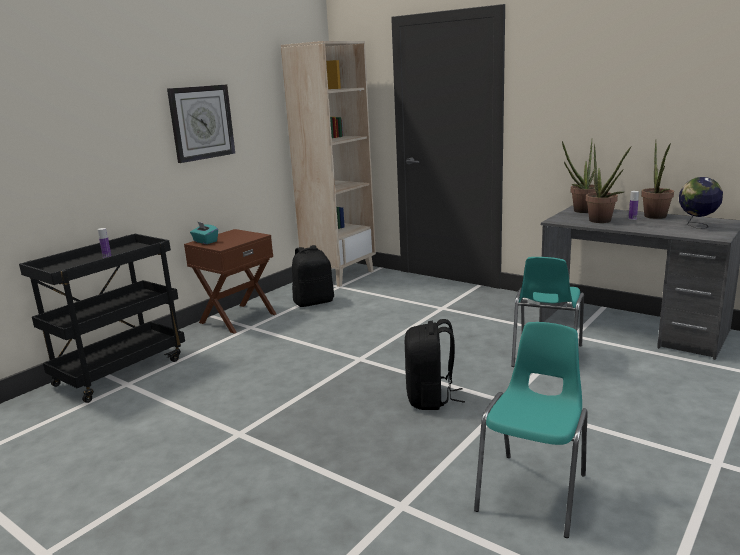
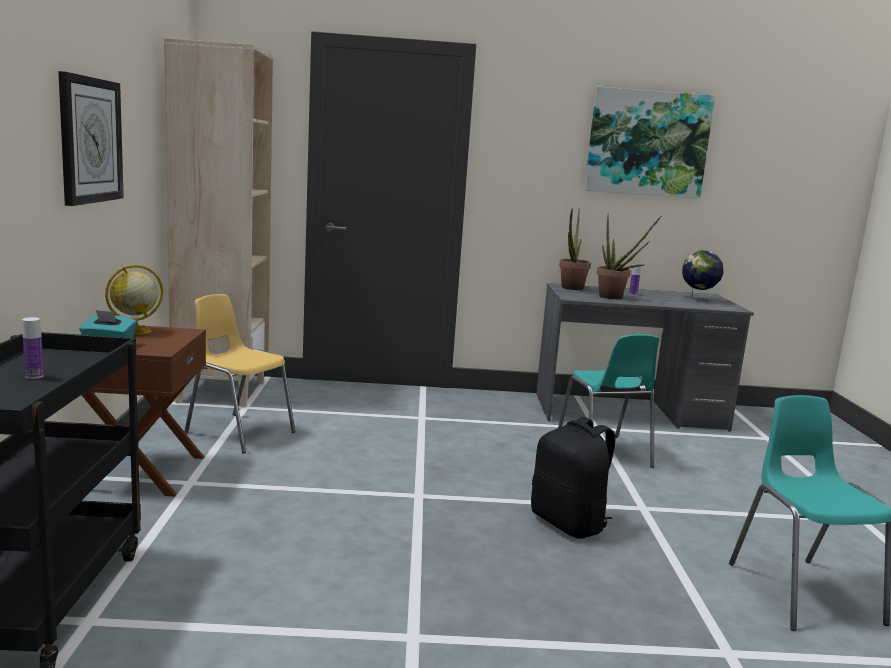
camera: 40 degrees left, 5 degrees down
(232, 234) = (135, 331): none -> globe
(314, 302) = (239, 432): black backpack -> yellow chair
(656, 217) = (648, 293): potted plant -> none
(662, 71) = (647, 143): none -> picture

